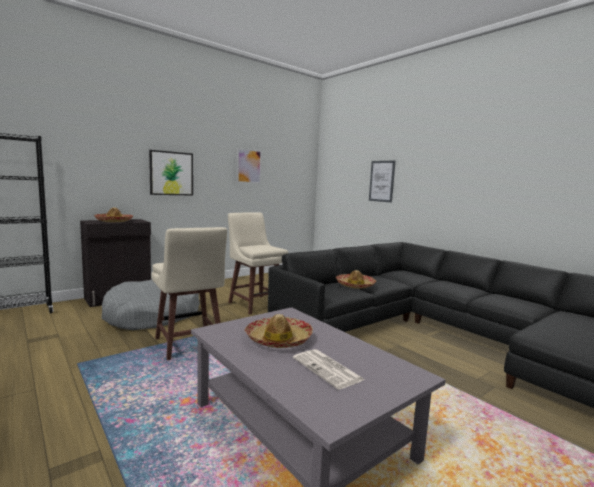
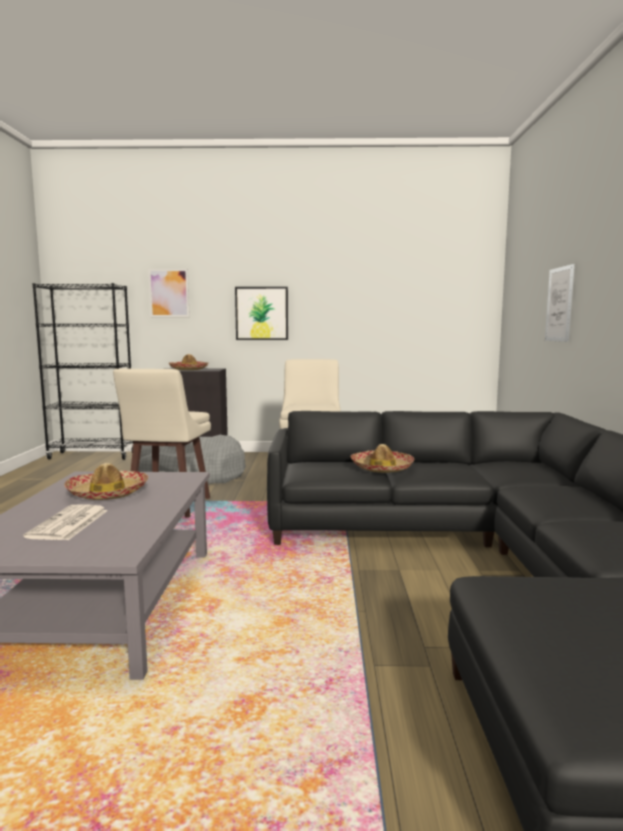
camera: 40 degrees right, 0 degrees up
(249, 166) = (372, 297): picture -> picture (169, 293)

